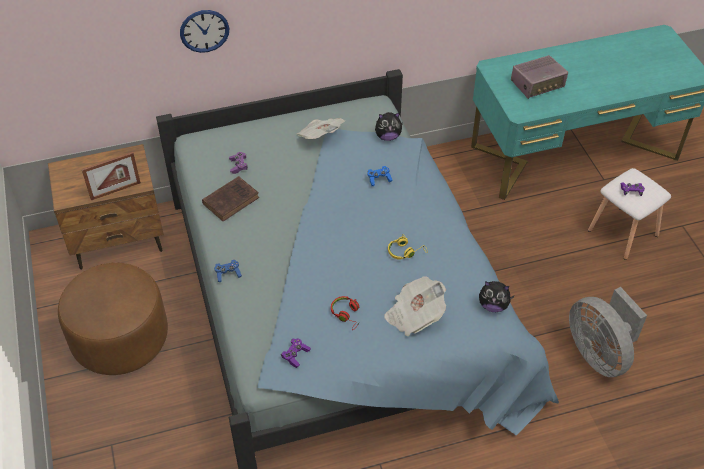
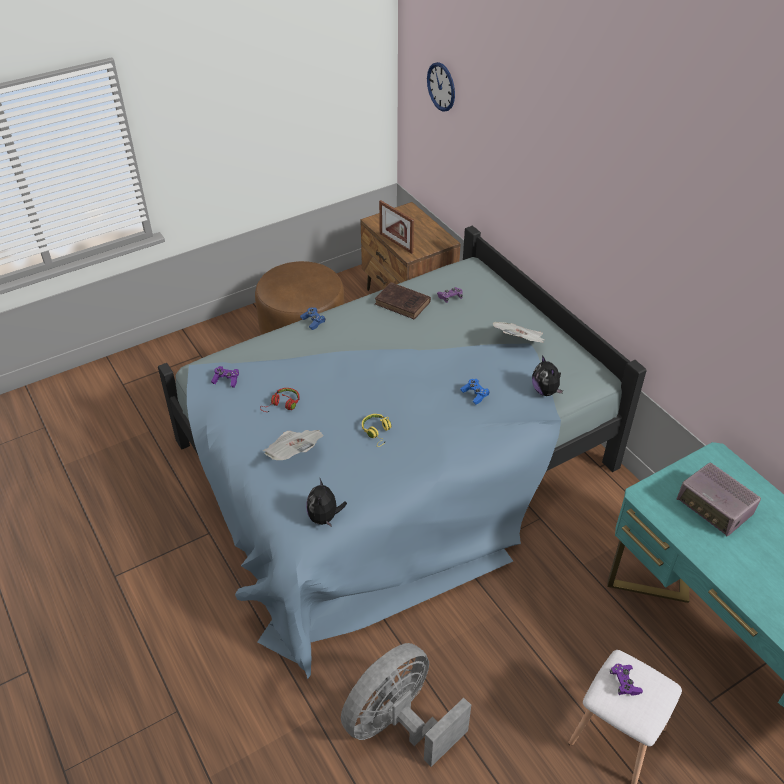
camera: 75 degrees right, 5 degrees down
(204, 31) = (521, 174): wall clock -> wall clock (441, 86)

